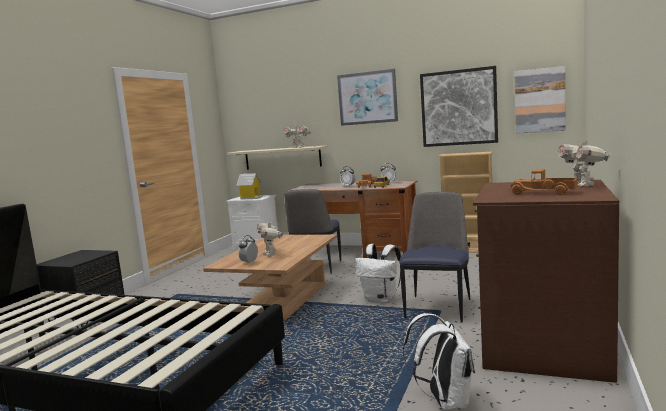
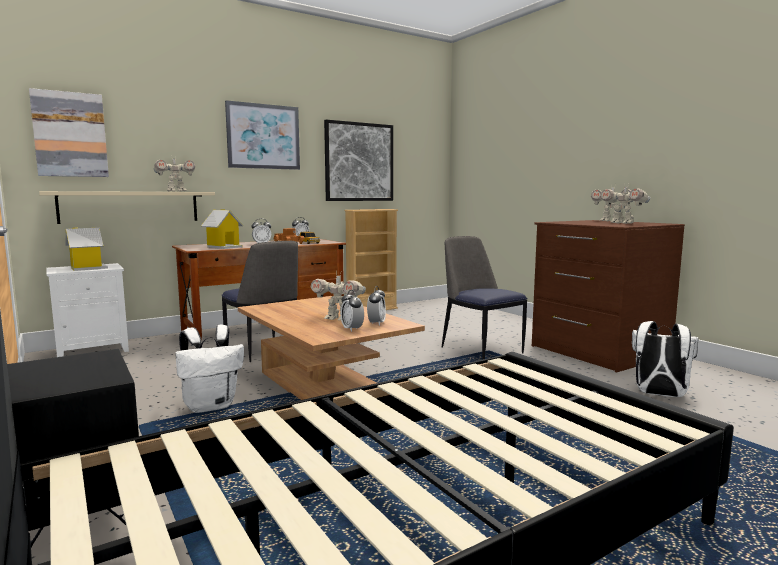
camera: 55 degrees left, 0 degrees up
(272, 262) = (376, 323): none -> alarm clock
(317, 188) = (224, 247): none -> toy house
(381, 299) = (420, 356): white backpack -> white backpack (211, 406)
(539, 100) = (422, 164): picture -> picture (70, 134)
(543, 193) = (622, 223): toy truck -> toy robot

